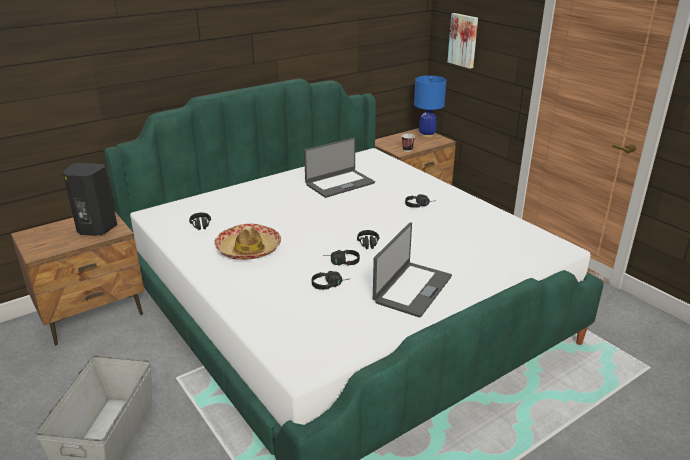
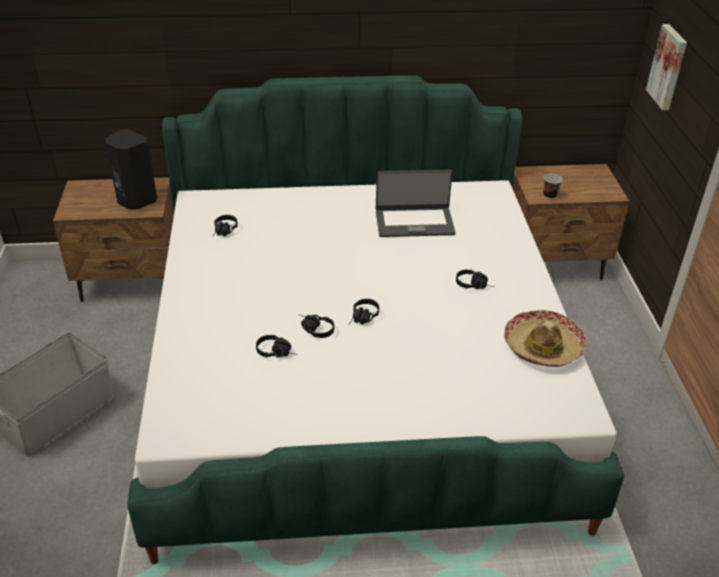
camera: 30 degrees right, 10 degrees up
(249, 249) = (242, 277): hat -> hat (543, 347)
(412, 289) = (352, 392): laptop -> none
(427, 135) = (600, 180): blue table lamp -> none

